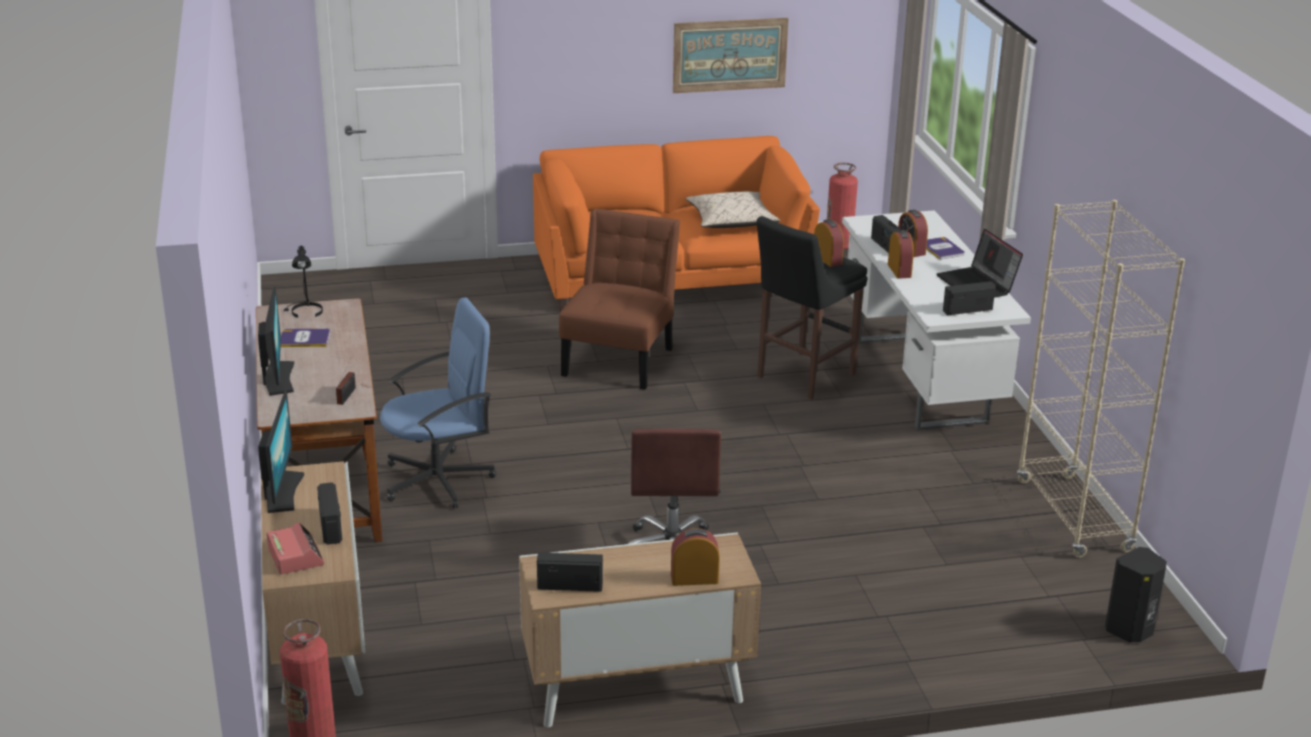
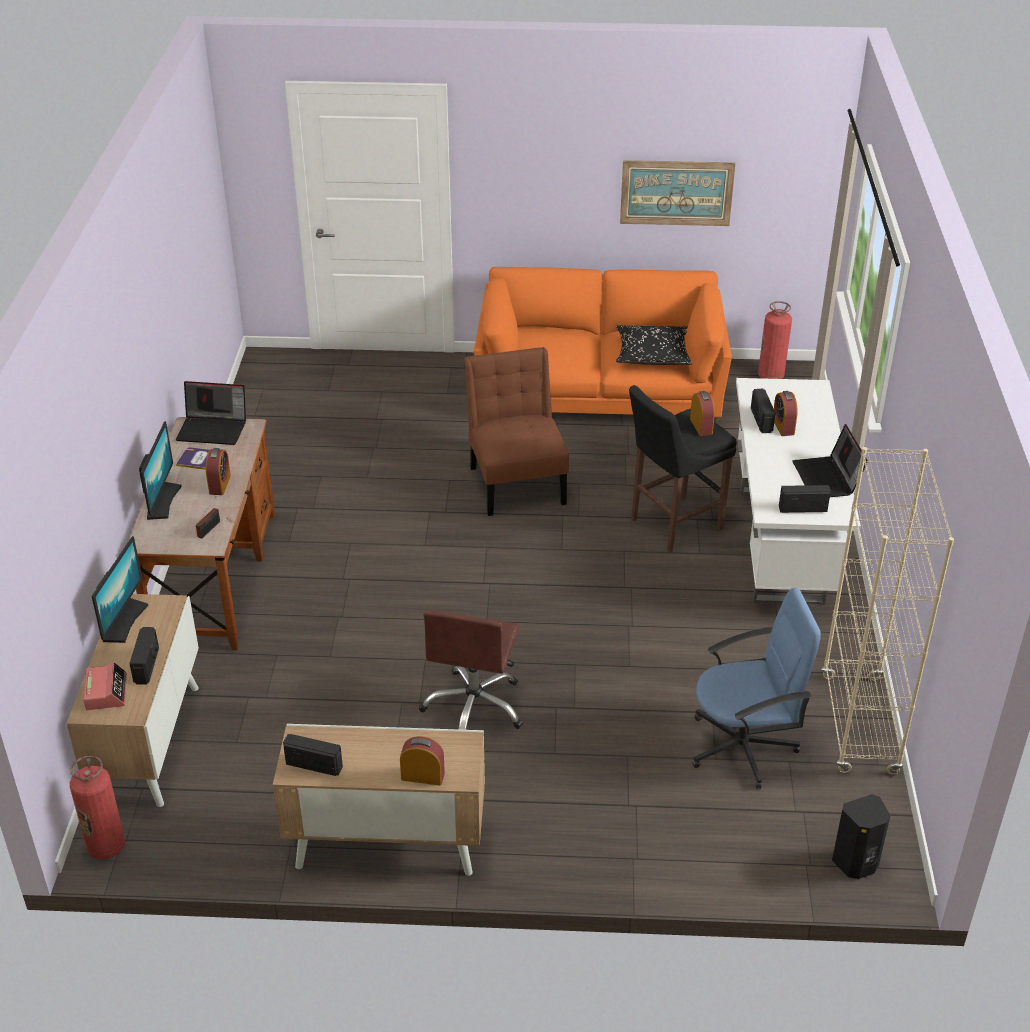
camera: 15 degrees right, 10 degrees up
(304, 312) = (213, 429): black table lamp -> laptop
(439, 480) = (309, 592): blue office chair -> blue office chair (743, 747)
(620, 359) = (516, 482): brown chair -> brown chair turned 45 degrees counterclockwise
(731, 221) = (652, 355): beige pillow -> black pillow
(899, 270) = (760, 451): alarm clock -> alarm clock (220, 484)
(941, 249) = (813, 429): book -> none

